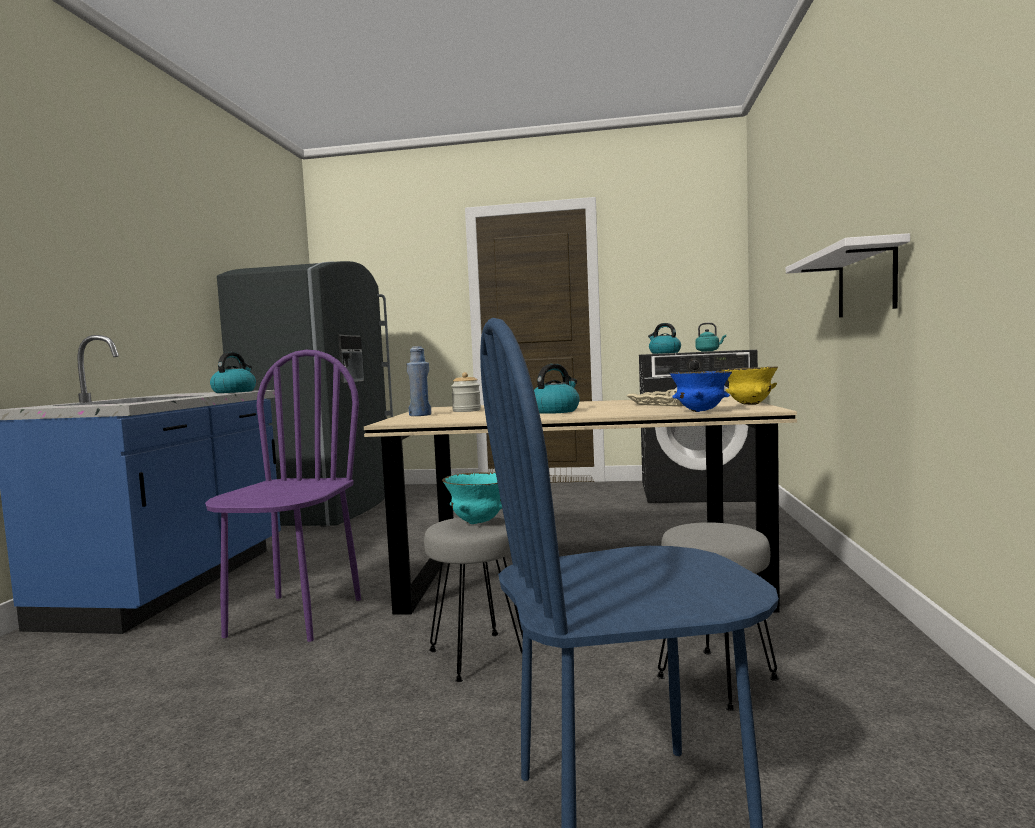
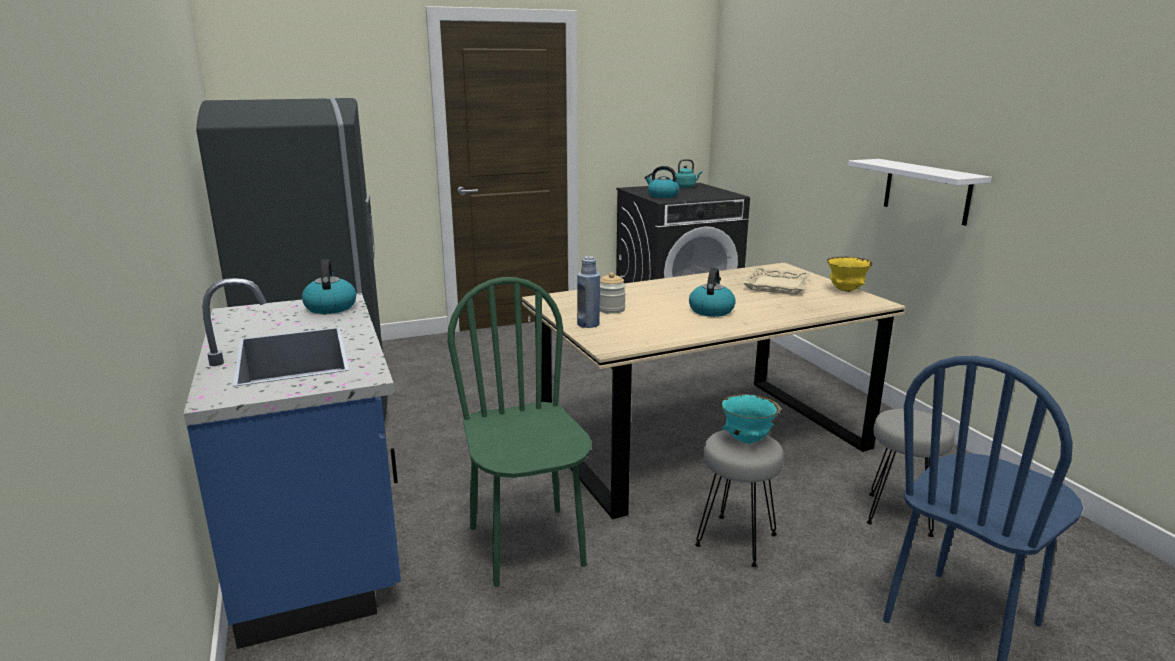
camera: 30 degrees left, 15 degrees up
(294, 617) = (527, 545): purple chair -> green chair
(700, 411) = (840, 309): blue bowl -> none

